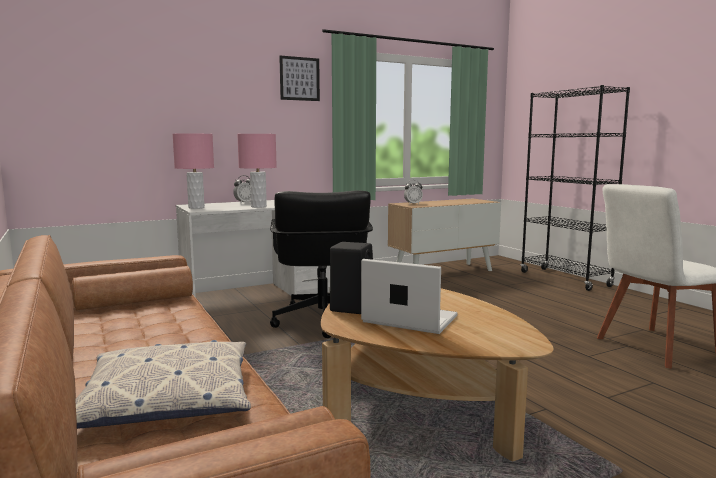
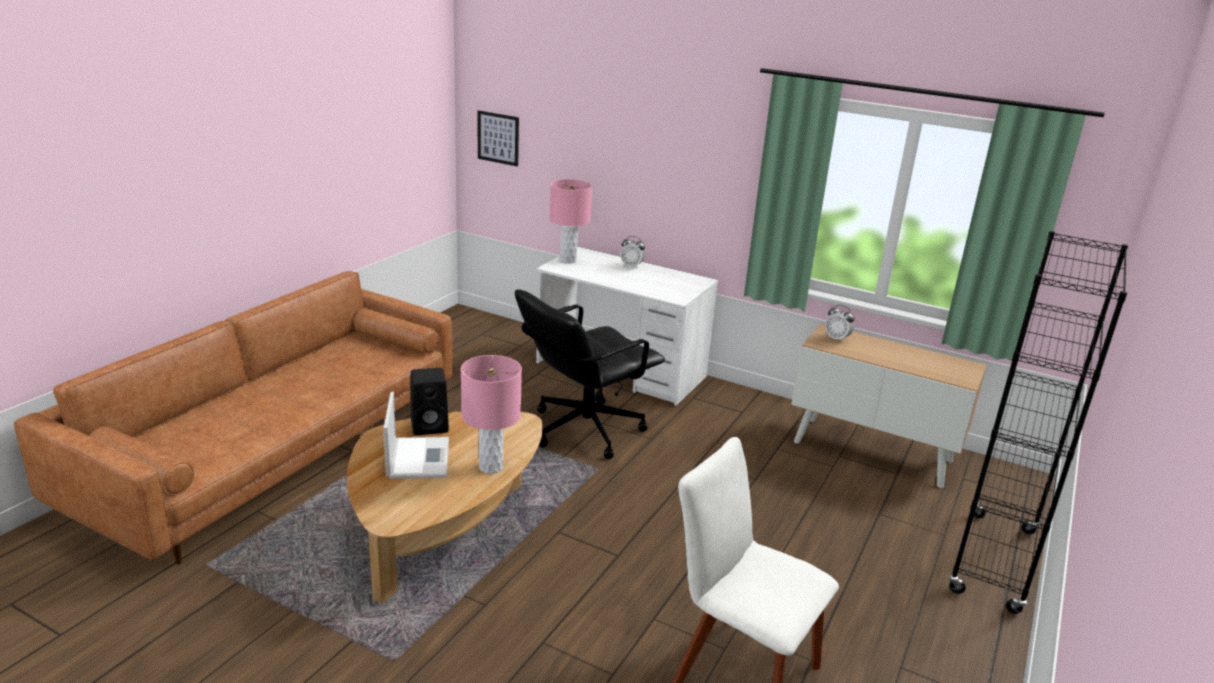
camera: 55 degrees right, 15 degrees up
(167, 399) = (237, 421): pillow -> none
(258, 206) = (611, 280): pink table lamp -> pink table lamp (490, 467)
(299, 79) = (733, 128): picture -> picture (498, 138)

